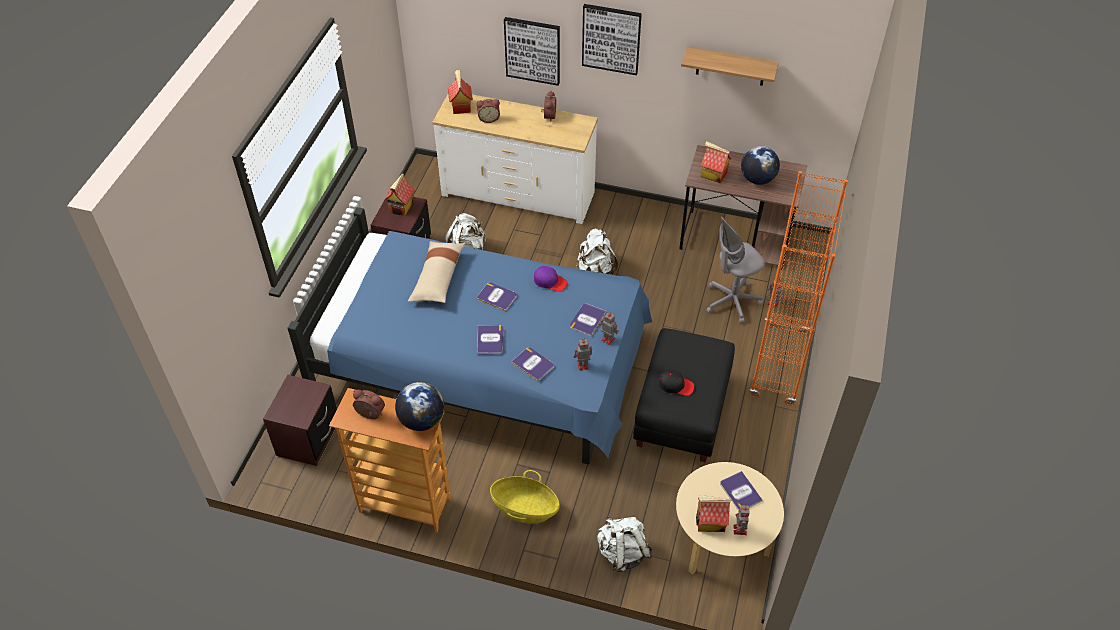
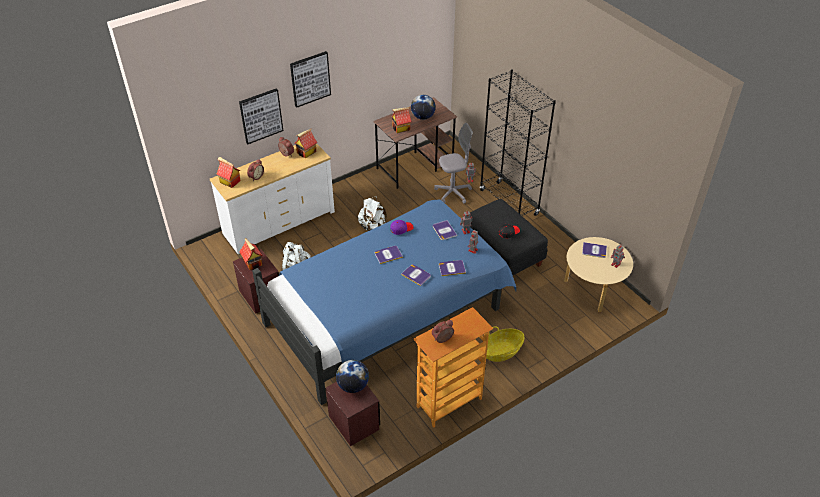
camera: 50 degrees left, 5 degrees down
(421, 420) = (469, 319): globe -> globe (353, 386)
(438, 278) = (345, 270): beige pillow -> none
(622, 553) = (565, 329): white backpack -> none
(710, 522) = (602, 271): toy house -> toy house (306, 152)
(730, 66) = (382, 58): shelf -> none
(732, 302) = (453, 193): grey office chair -> grey office chair turned 120 degrees counterclockwise
(778, 364) = (509, 202): orange bookcase -> black bookcase

